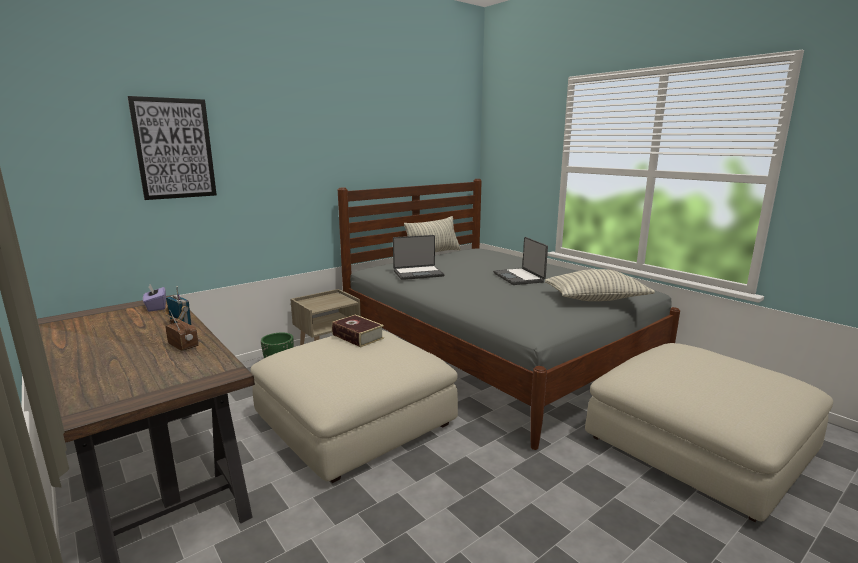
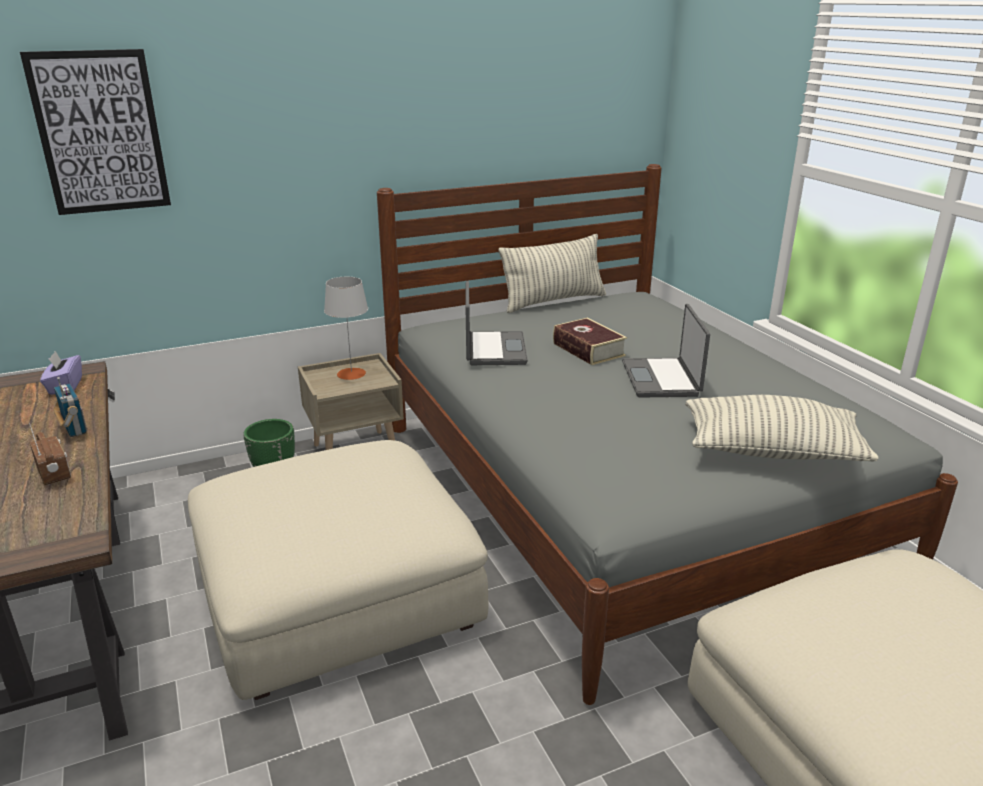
camera: 15 degrees right, 10 degrees up
(326, 300) = (351, 374): none -> grey table lamp
(357, 336) = (354, 461): book -> book (588, 349)
(418, 273) = (493, 350): laptop -> laptop turned 90 degrees counterclockwise

